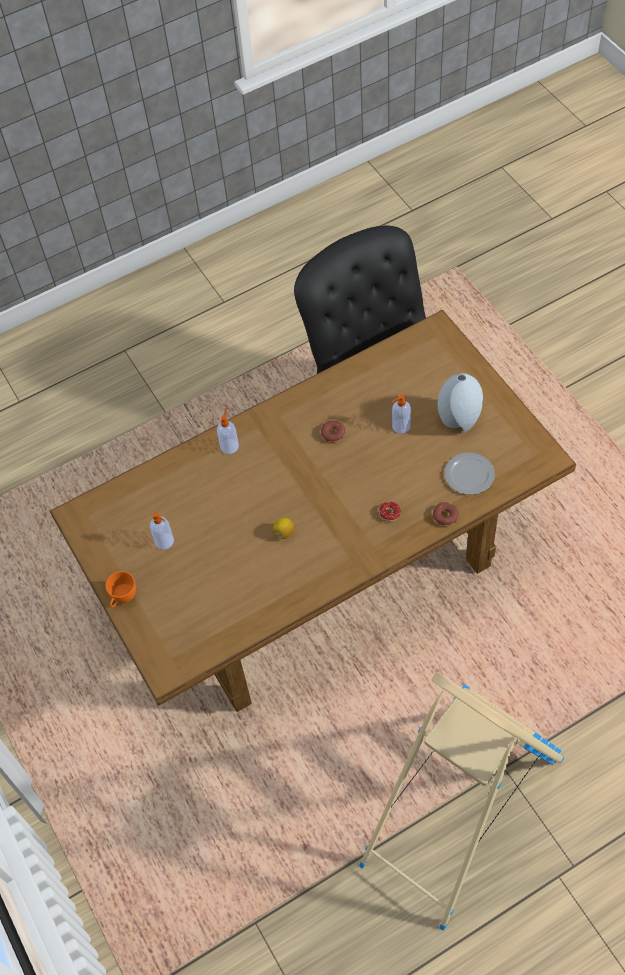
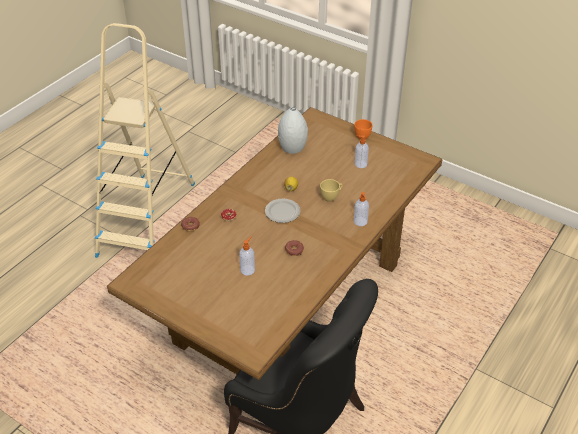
camera: 150 degrees right, 15 degrees down
(240, 498) = (331, 197): none -> yellow cup
(459, 420) = (205, 287): grey vase -> grey vase (291, 147)
(470, 475) = (183, 254): plate -> plate (282, 212)

